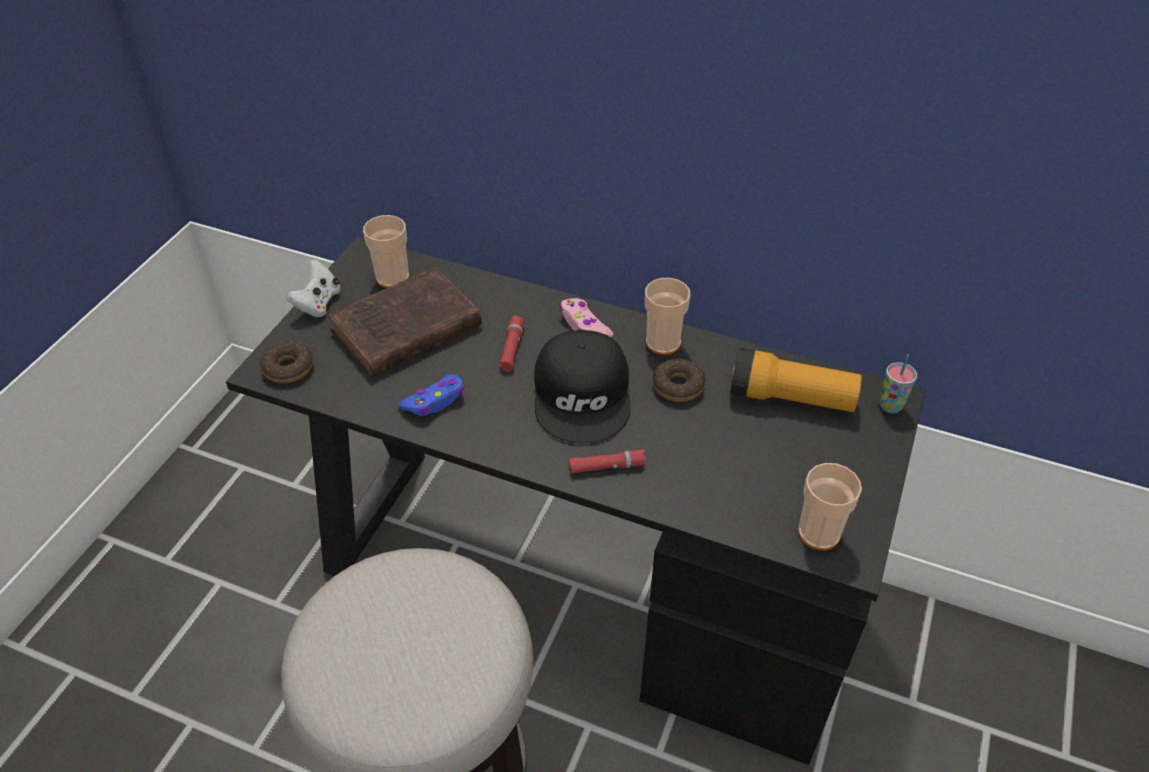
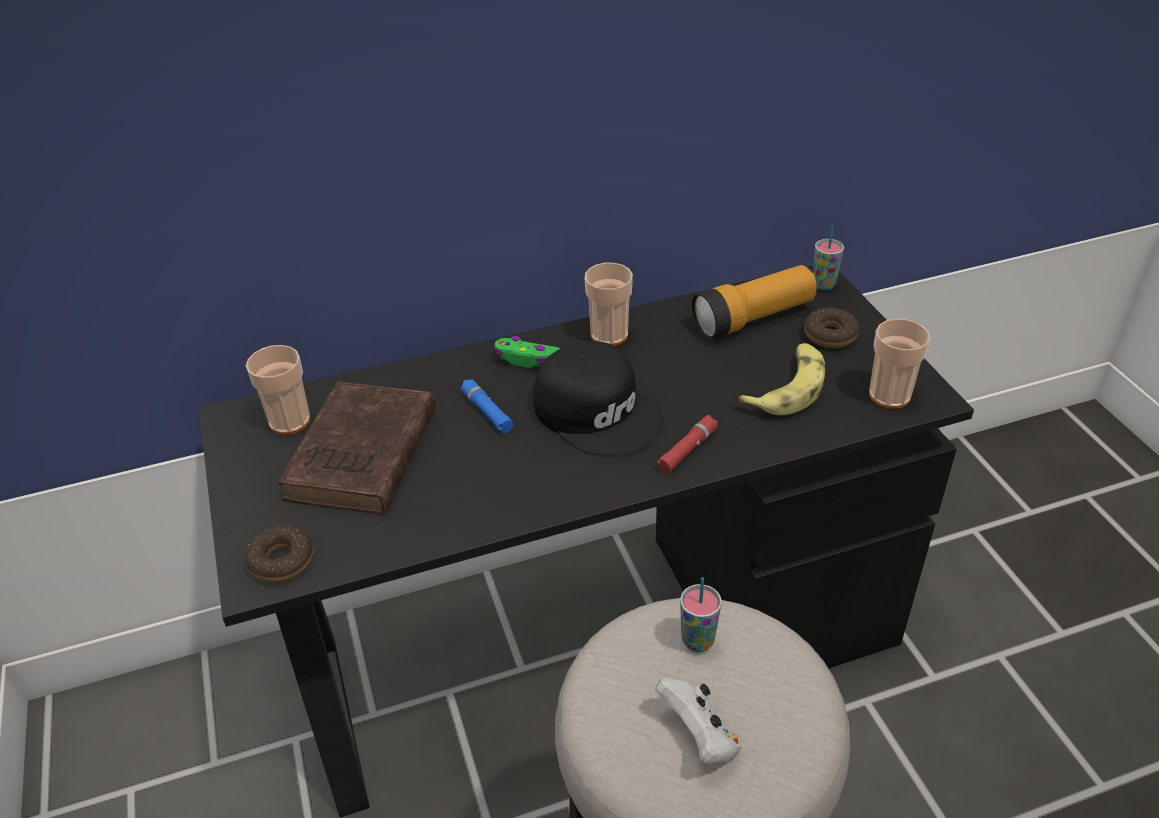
camera: 40 degrees left, 5 degrees down
(318, 303) = (236, 486): white game controller -> white game controller (699, 737)
(435, 401) = (473, 495): blue game controller -> none
(446, 602) = (697, 641): none -> cup
(512, 348) = (487, 412): red flashlight -> blue flashlight
(584, 325) = (527, 358): pink game controller -> green game controller
(678, 386) = (663, 359): donut -> donut (830, 335)
(743, 471) = (788, 388): none -> banana

